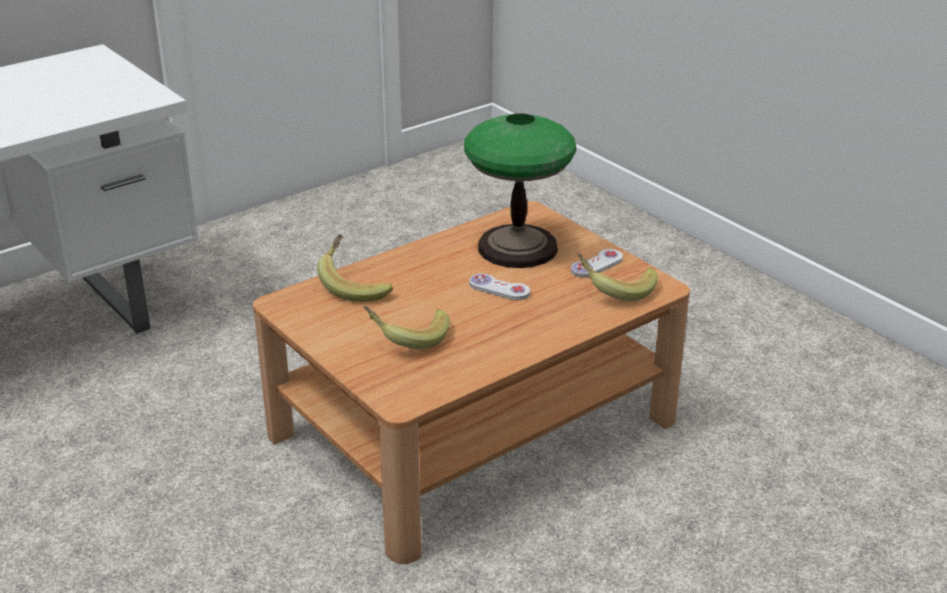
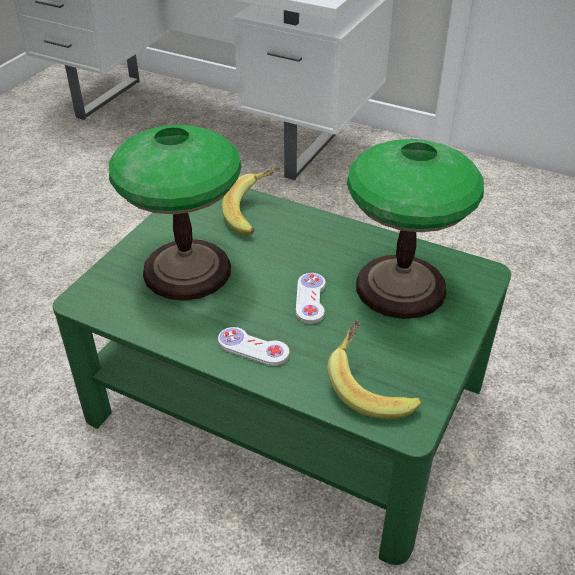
camera: 65 degrees right, 10 degrees up
(407, 338) = (188, 270): banana -> table lamp
(473, 426) = (288, 399): brown coffee table -> green coffee table
(597, 265) = (413, 356): white game controller -> white game controller (253, 348)

